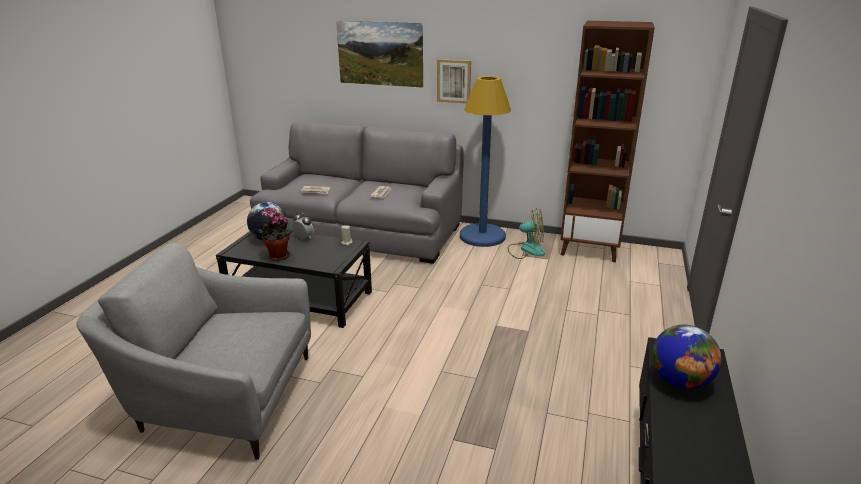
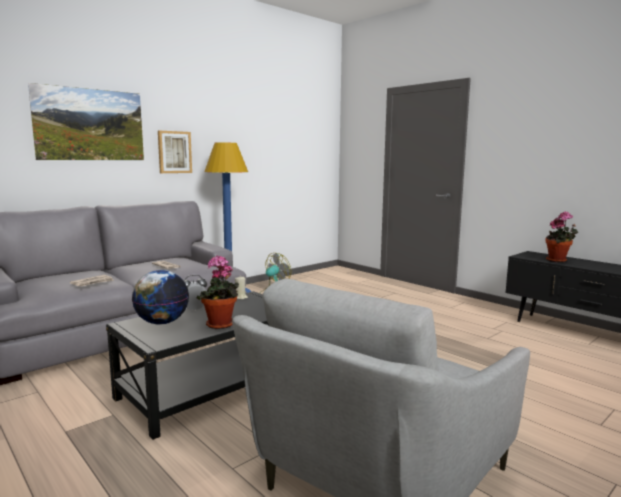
camera: 60 degrees left, 15 degrees down
(589, 249) = (303, 279): brown bookcase -> none
(680, 381) = (558, 260): globe -> potted plant

